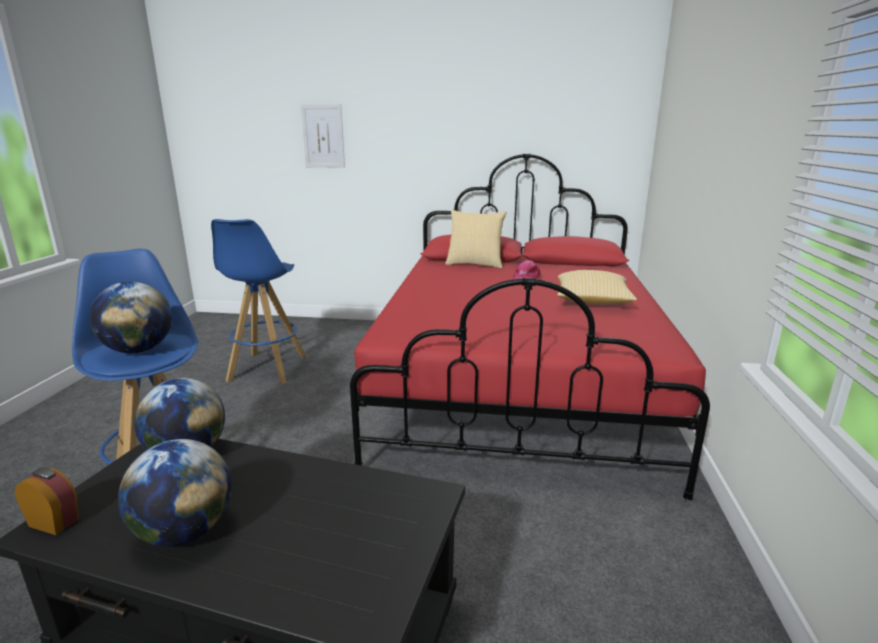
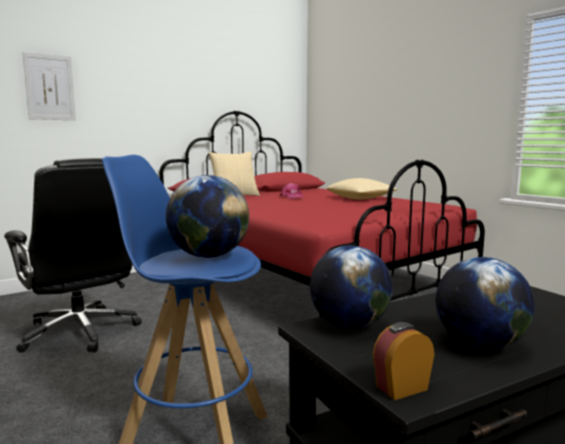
camera: 45 degrees left, 10 degrees down
(267, 368) = (81, 332): blue stool -> black office chair

